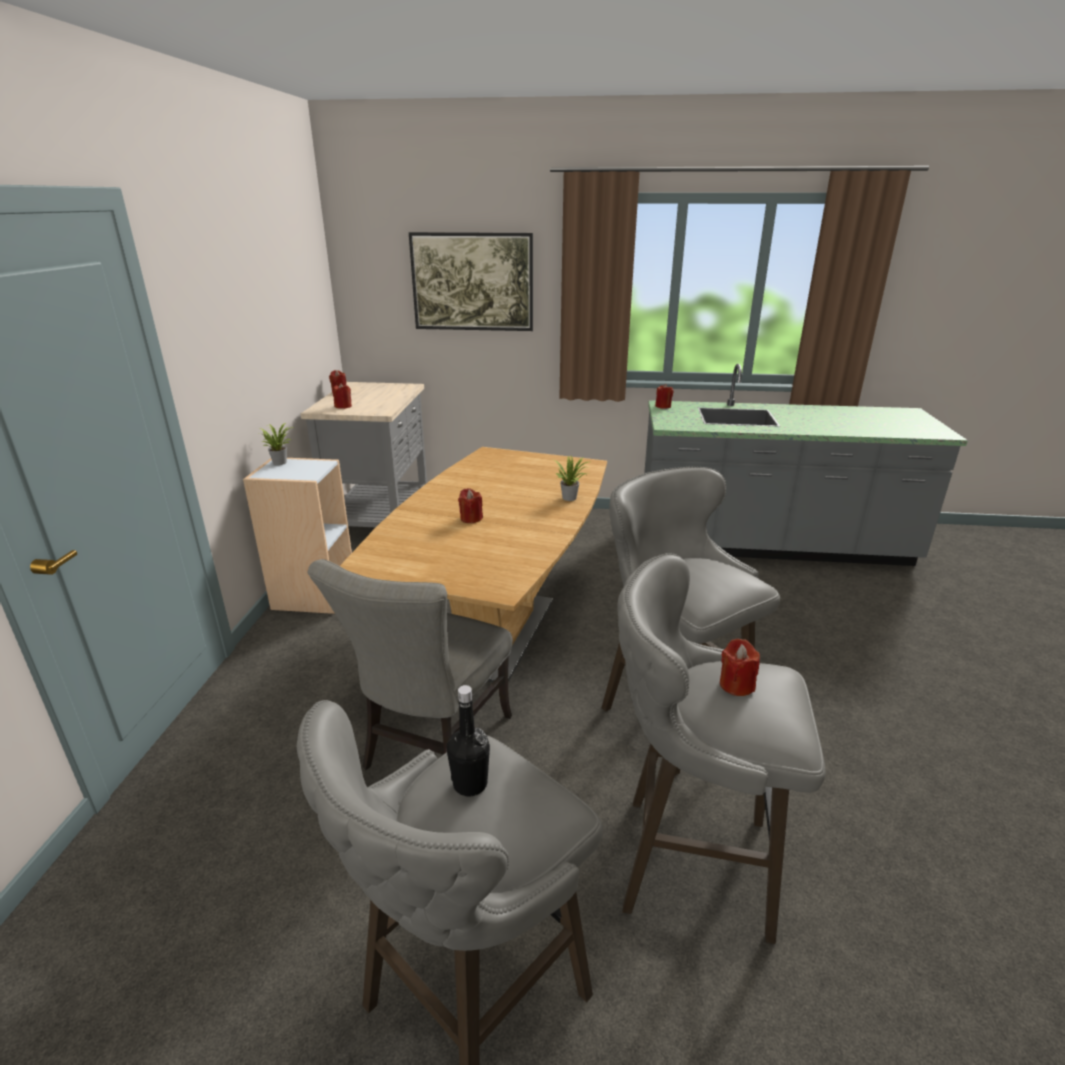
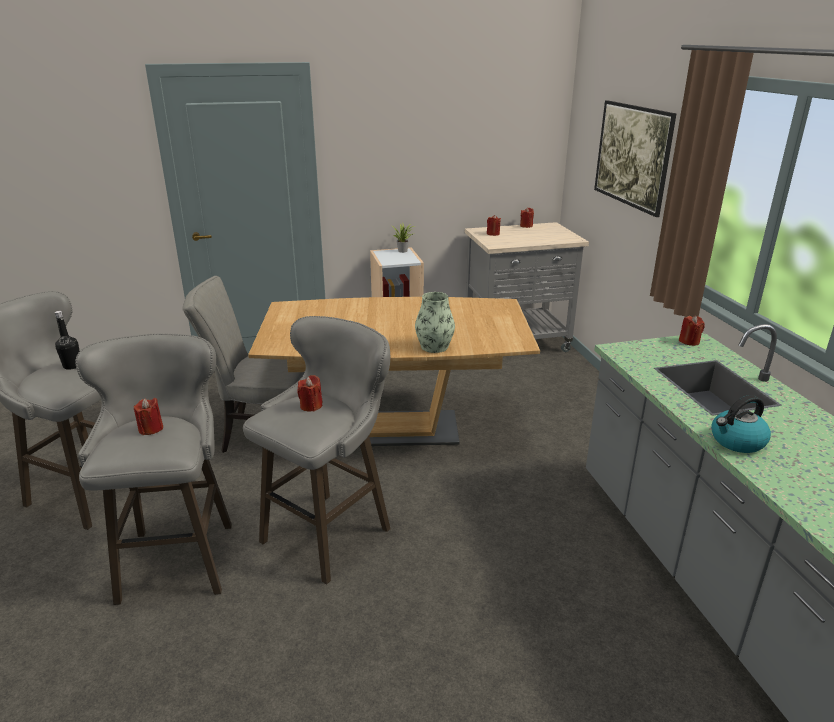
camera: 70 degrees right, 0 degrees up
(471, 518) = (368, 320): red candle -> red candle (311, 406)
(571, 497) = (434, 346): potted plant -> vase
(816, 428) = (737, 441): none -> kettle

